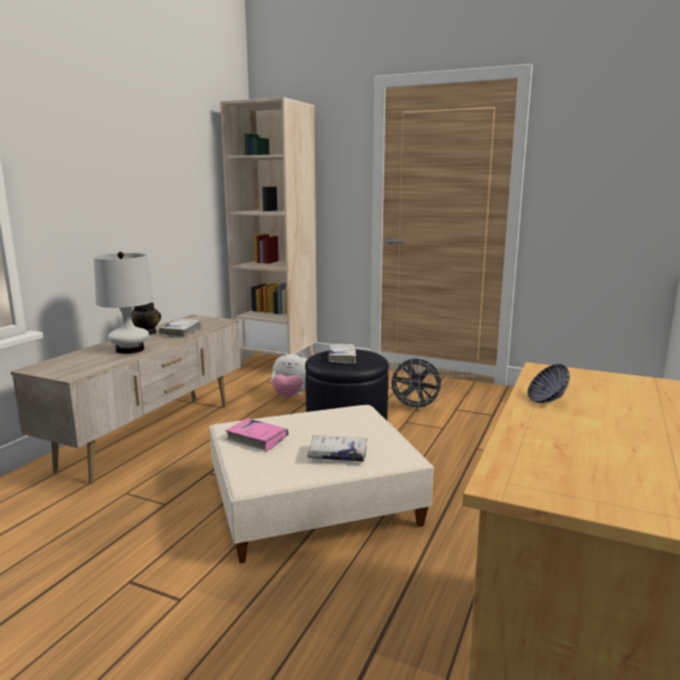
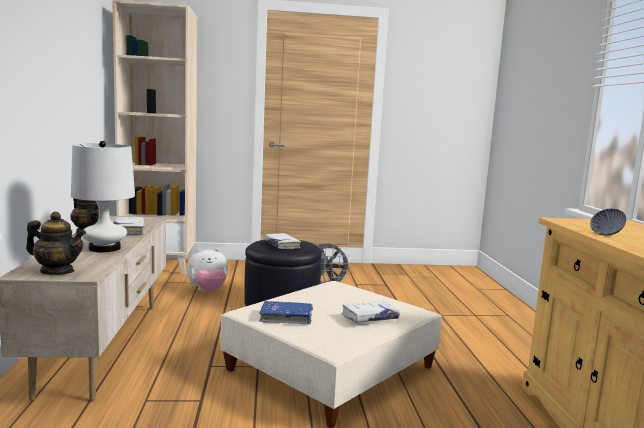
camera: 30 degrees left, 5 degrees down
(58, 369) = (57, 271): none -> teapot
(257, 439) = (286, 317): pink book -> blue book

